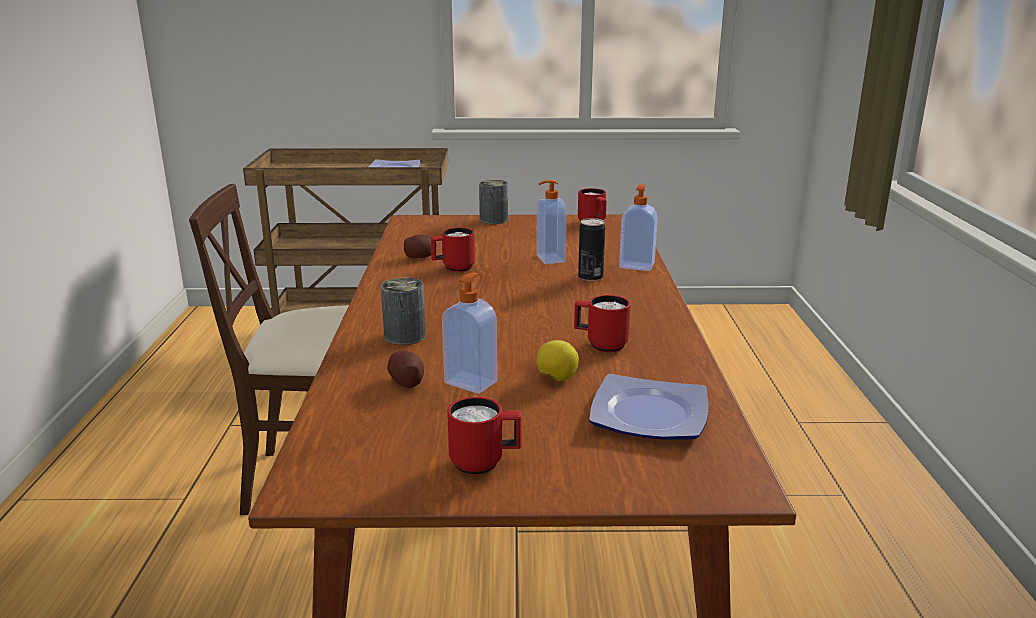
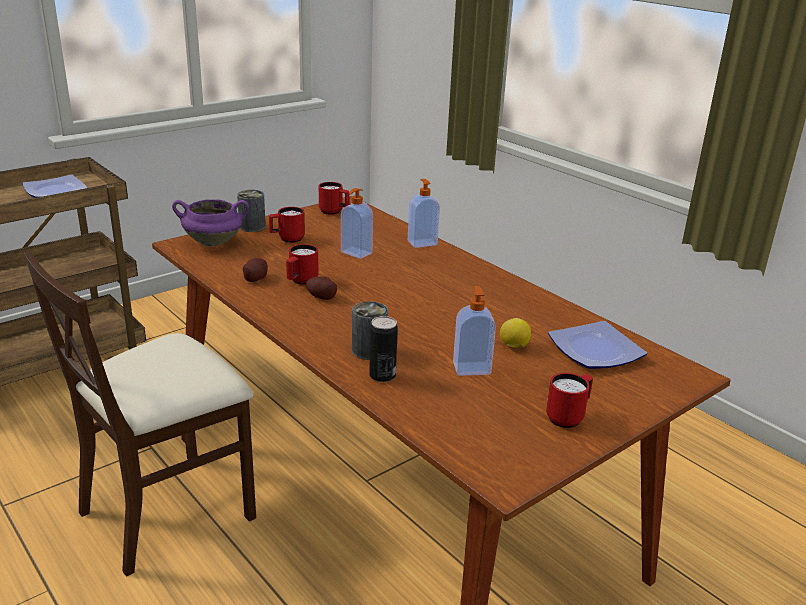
camera: 40 degrees left, 5 degrees up
(406, 381) = (432, 384): potato -> potato (321, 296)
(439, 224) = (214, 242): none -> purple cooking pot
(590, 277) = (408, 261): can -> can (382, 375)
(600, 344) = (498, 312): red mug -> red mug (287, 239)

